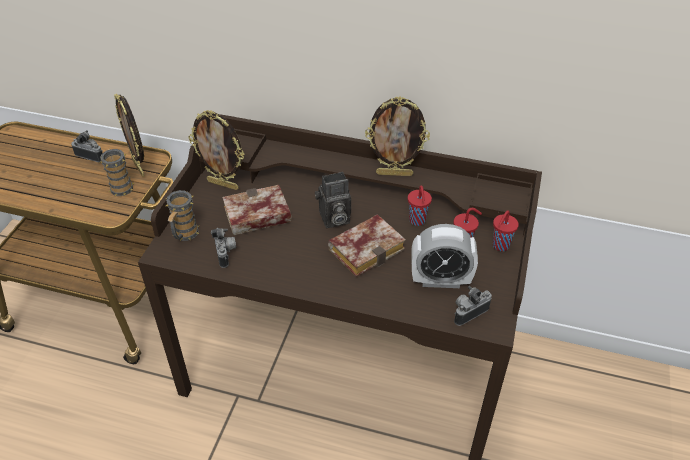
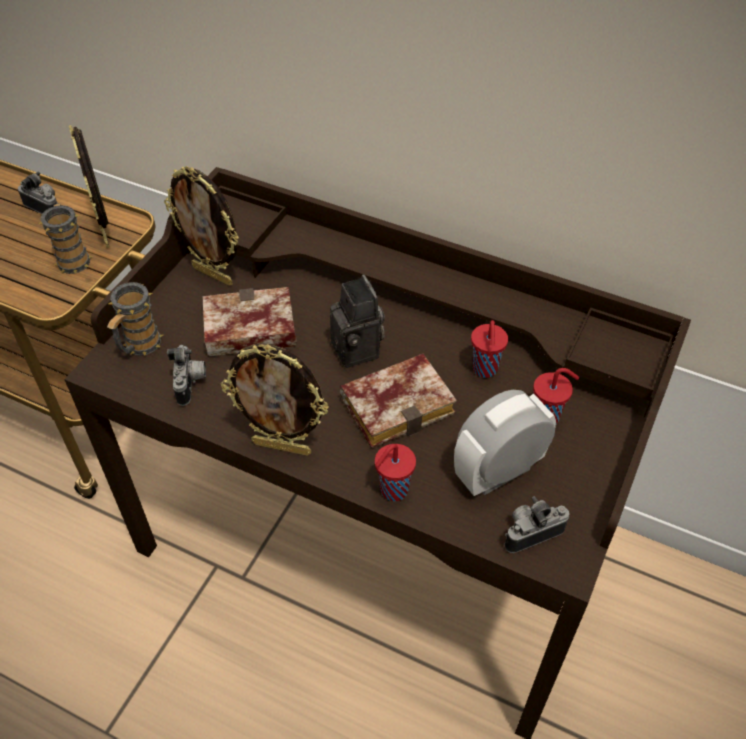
camera: 10 degrees right, 5 degrees up
(333, 219) = (359, 350): camera -> camera turned 105 degrees counterclockwise
(394, 173) = (463, 291): picture frame -> picture frame (282, 446)
(440, 280) = (499, 472): alarm clock -> alarm clock turned 135 degrees clockwise
(500, 246) = (604, 429): red cup -> red cup (392, 491)

